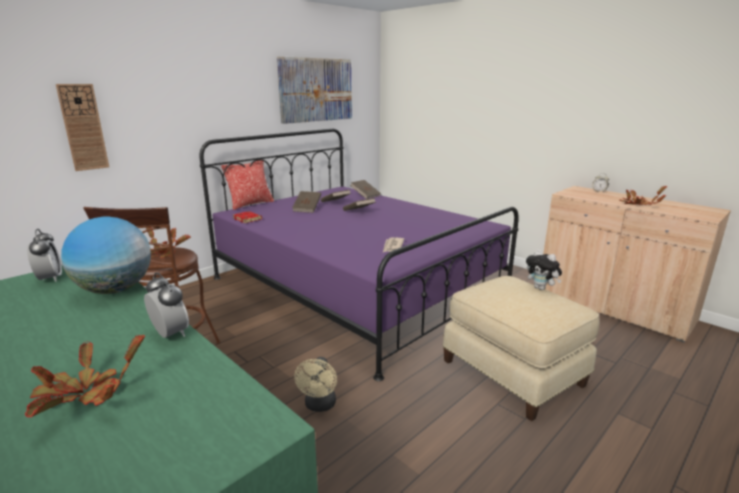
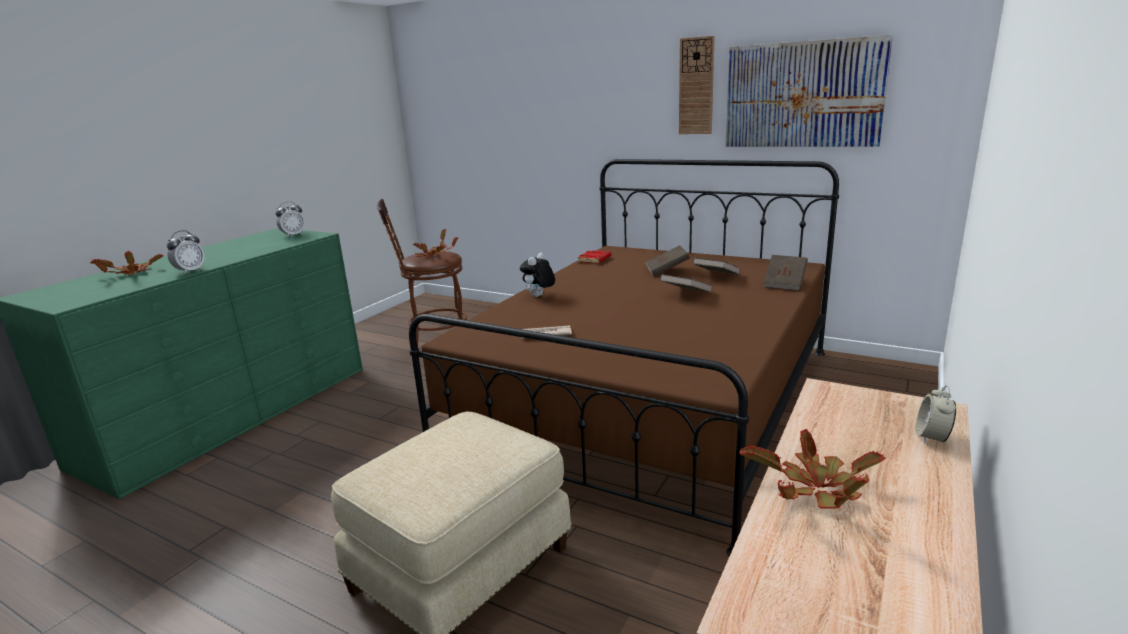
camera: 75 degrees right, 0 degrees up
(83, 127) = (512, 135): wall clock -> wall clock (696, 86)
(115, 290) = (268, 249): globe -> none
(250, 204) = (654, 248): pillow -> none
(319, 406) = (378, 436): beige fan -> none
(355, 287) = (649, 400): purple bed -> brown bed
(541, 288) = (496, 475): plush toy -> plush toy (539, 296)

